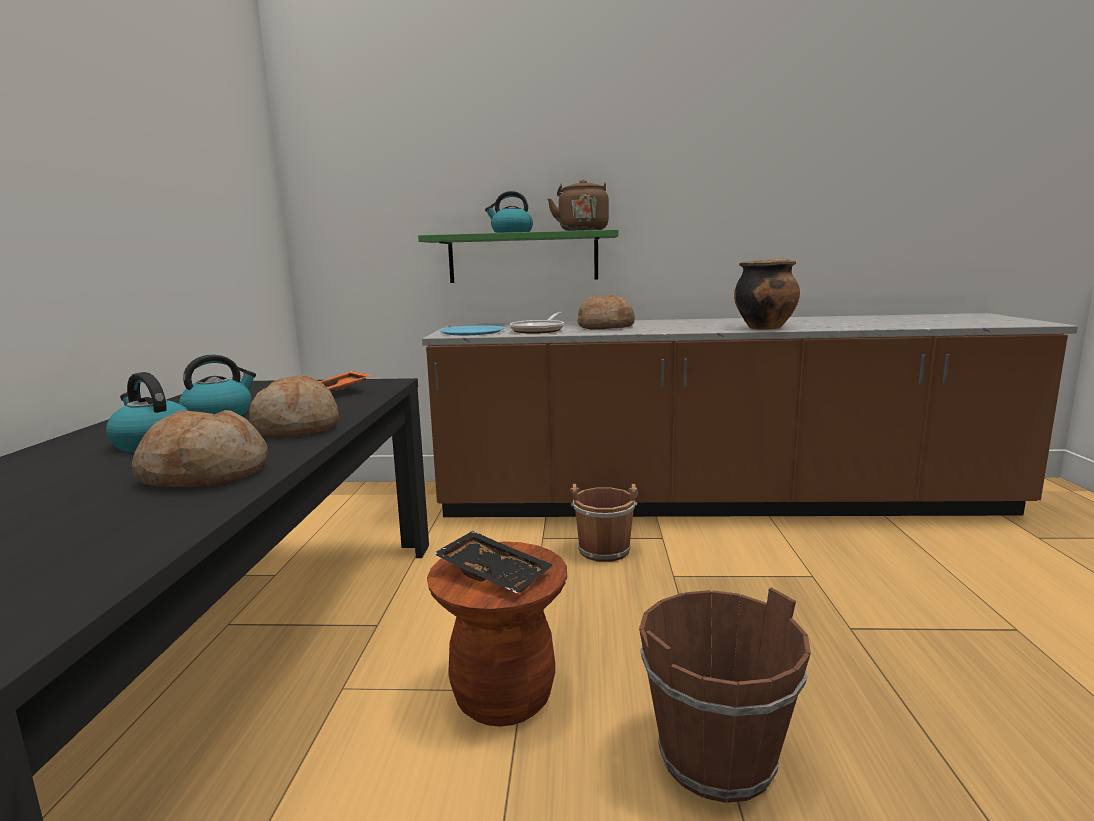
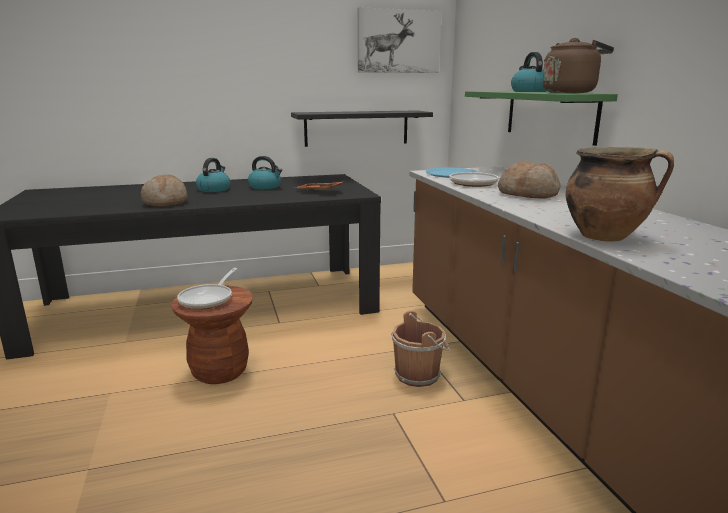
camera: 70 degrees right, 5 degrees up
(218, 301) = (356, 128): none -> black shelf
(237, 164) = (398, 41): none -> picture
(297, 427) = (242, 199): bread -> none
(494, 573) = (208, 299): black tray -> frying pan
(716, 757) = (169, 450): brown bucket -> none

